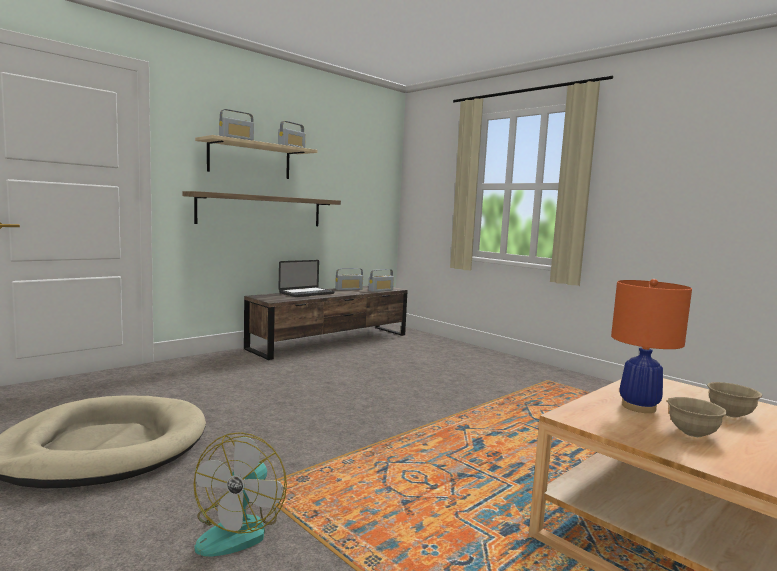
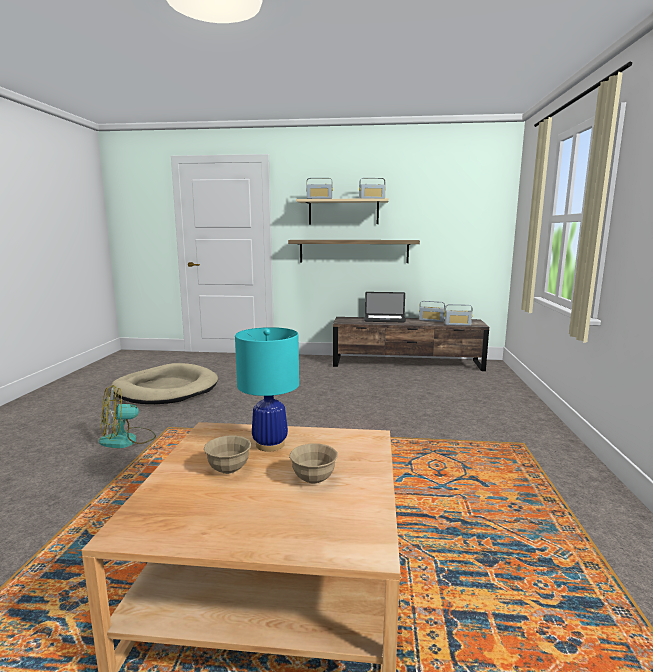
camera: 50 degrees right, 5 degrees up
(639, 407) = (269, 444): orange table lamp -> turquoise table lamp

